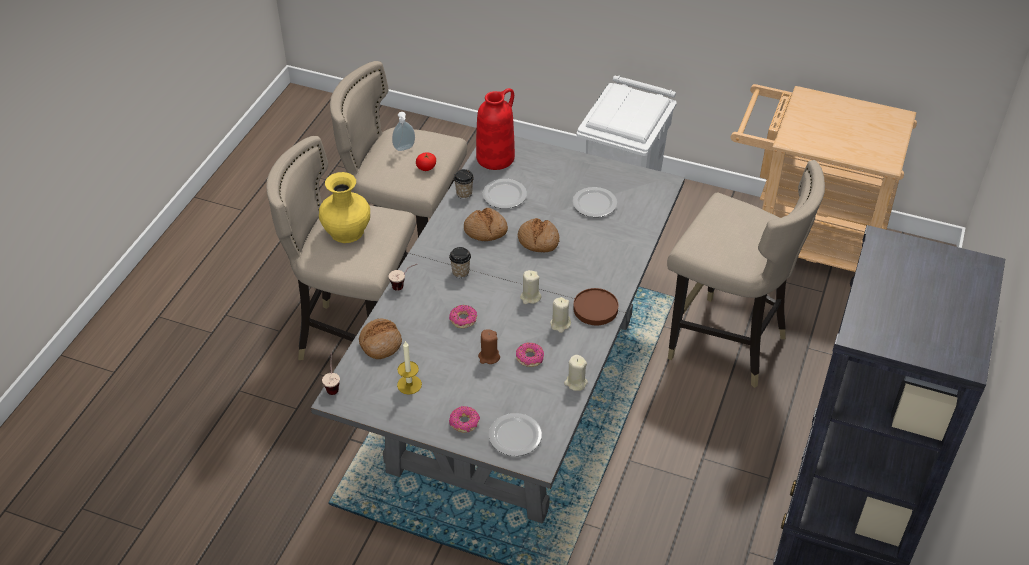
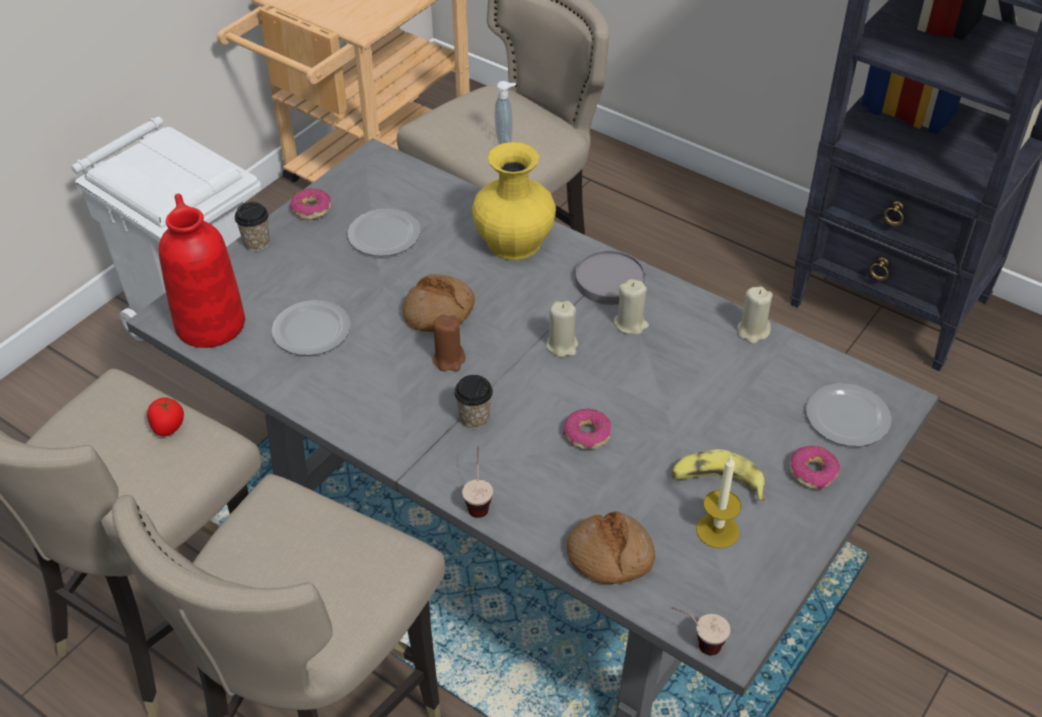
camera: 75 degrees left, 0 degrees up
(347, 232) = (285, 572): yellow vase -> yellow vase (515, 242)
(404, 149) = (96, 448): soap dispenser -> soap dispenser (505, 141)
(444, 380) = (717, 482): none -> banana
(464, 194) = (280, 380): cup -> cup (256, 243)
(485, 230) = (386, 369): bread -> none
(489, 357) = (678, 418): brown candle -> brown candle (449, 359)
(530, 358) = (691, 371): donut -> donut (311, 209)
(595, 309) = (610, 281): brown plate -> grey plate

